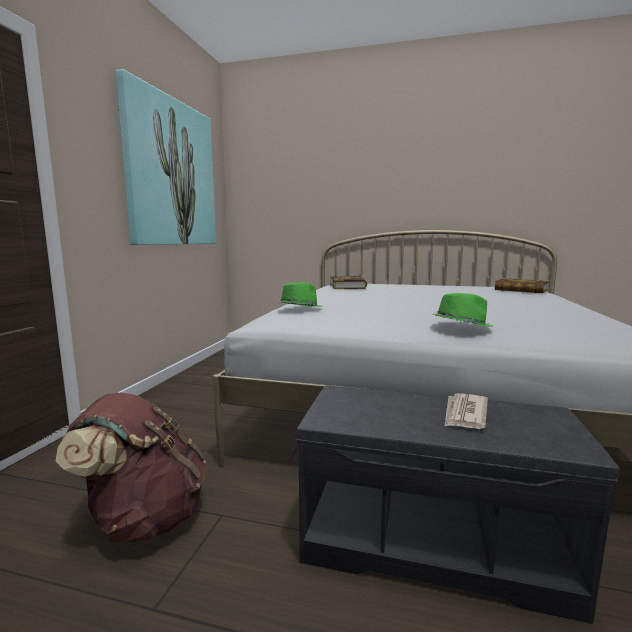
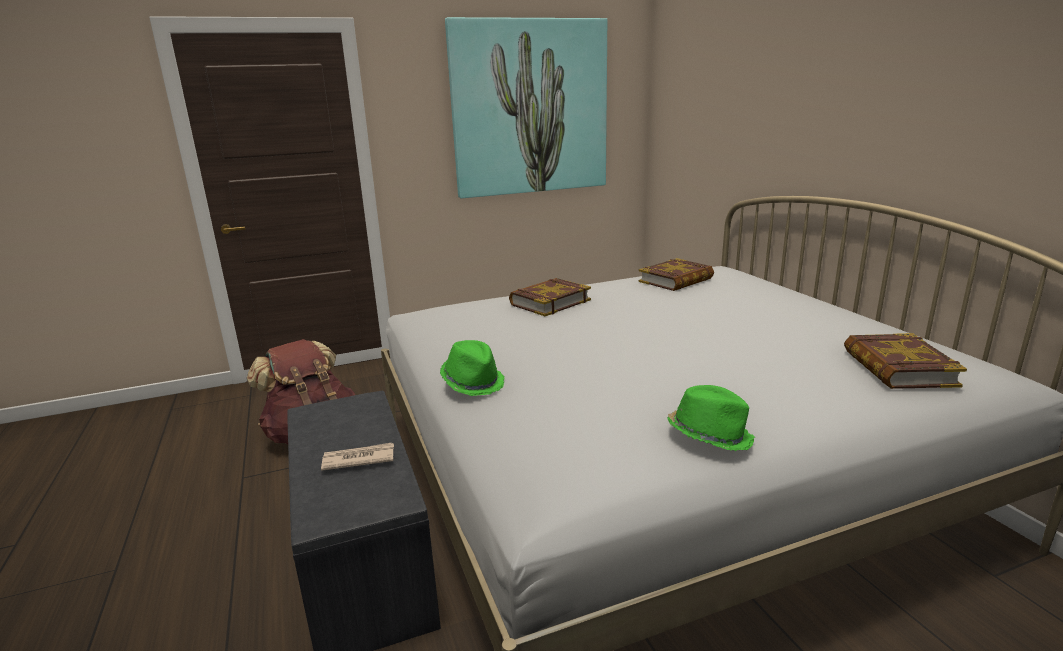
camera: 55 degrees right, 10 degrees up
(299, 309) = (476, 307): green hat -> green hat (709, 435)
(332, 300) = (549, 302): none -> book

